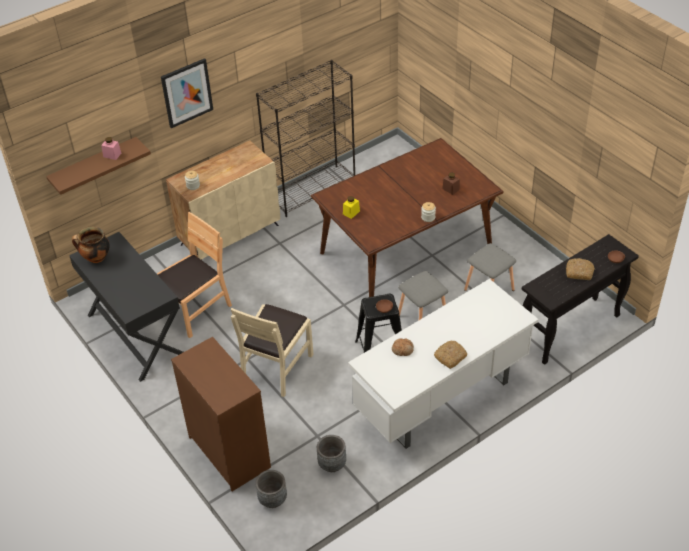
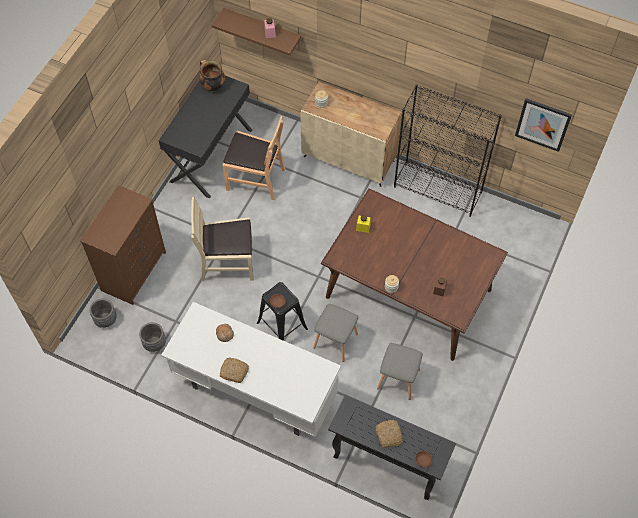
camera: 60 degrees right, 15 degrees up
(187, 93) = (353, 38): picture -> picture (543, 124)

